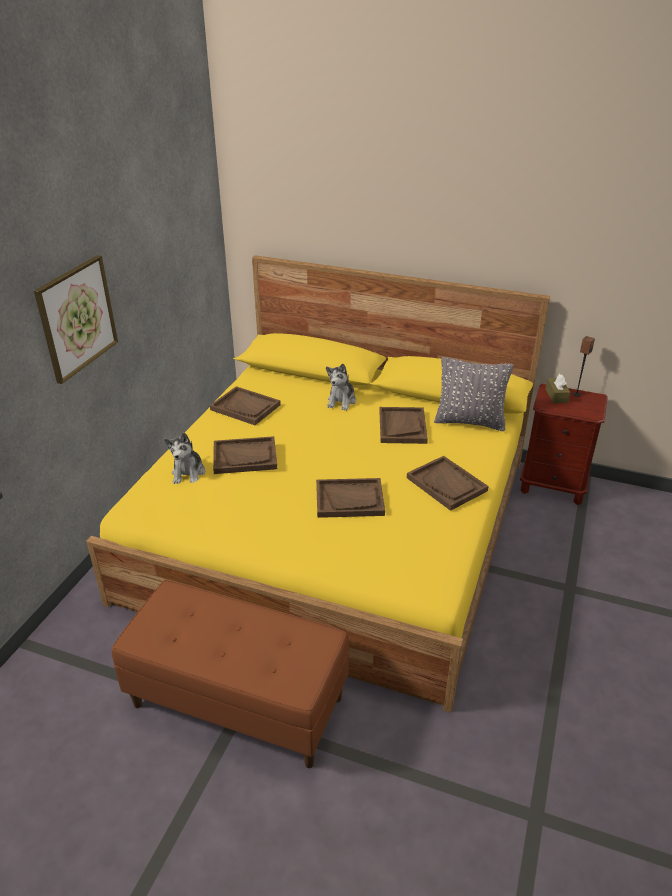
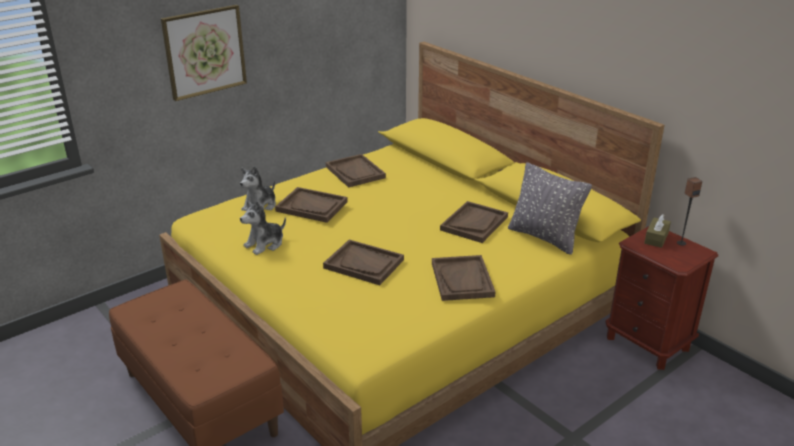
camera: 30 degrees right, 5 degrees down
(341, 401) = (442, 189): plush toy -> plush toy (265, 244)

